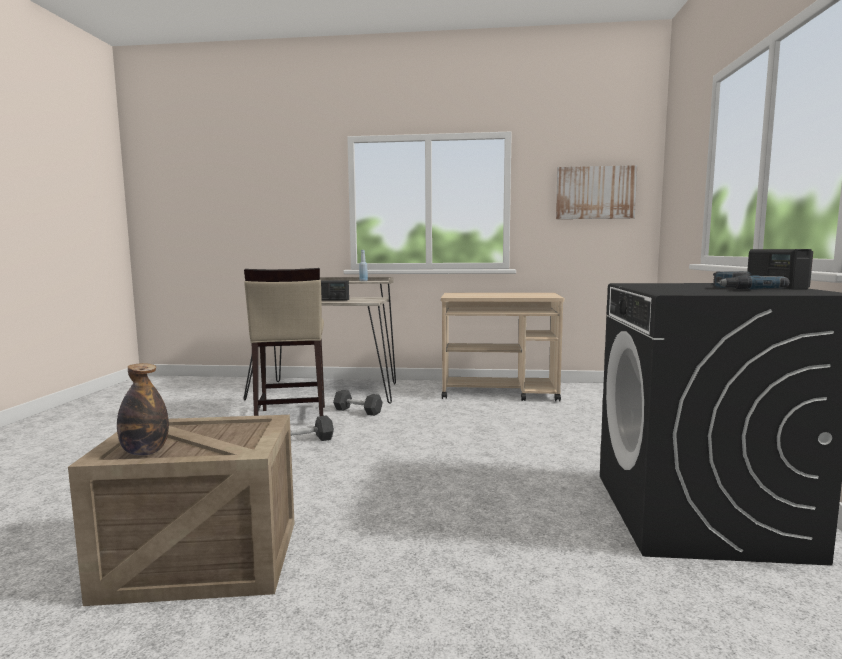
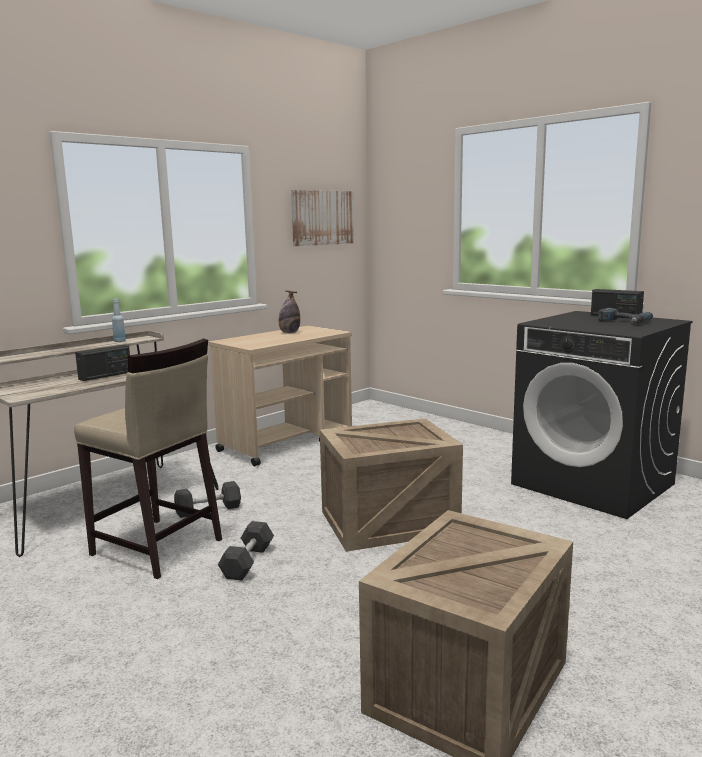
camera: 50 degrees left, 5 degrees up
(145, 452) = (486, 590): bottle -> bottle (289, 333)
(430, 458) = (390, 521): none -> crate

